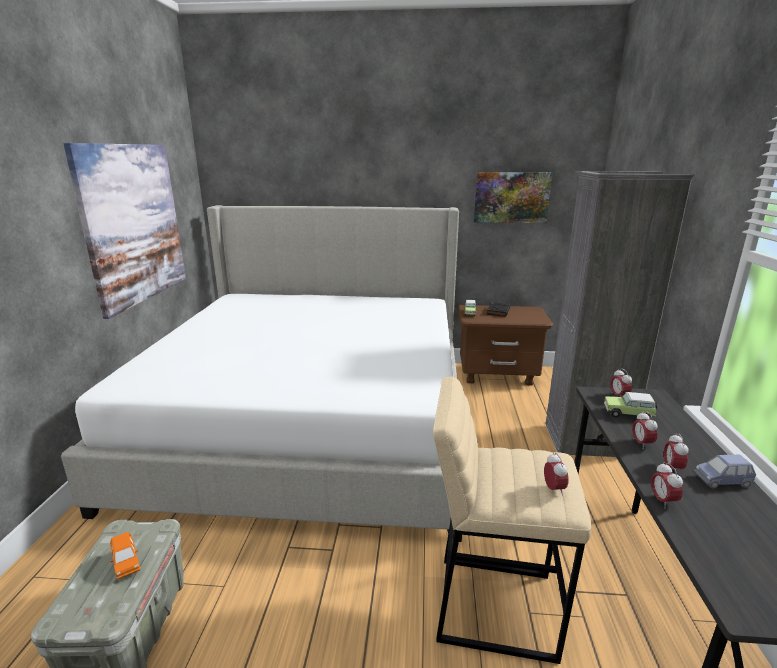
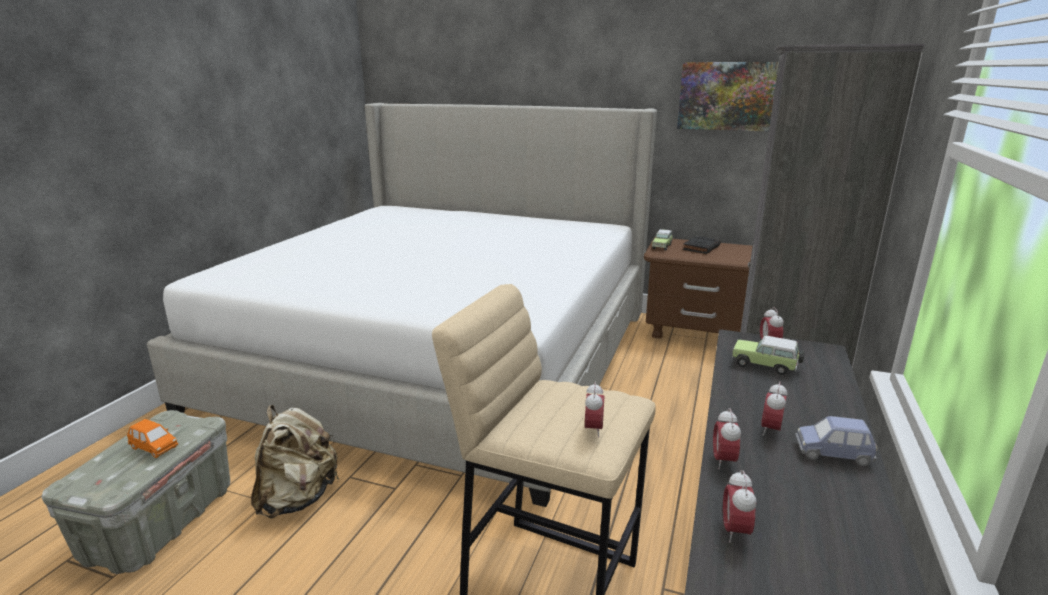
camera: 15 degrees right, 0 degrees up
(126, 563) = (154, 448): orange toy car -> orange toy car turned 45 degrees counterclockwise
(133, 224) = (267, 114): picture -> none
(252, 577) = (298, 498): none -> beige backpack
(641, 444) = (752, 399): alarm clock -> alarm clock (735, 531)

